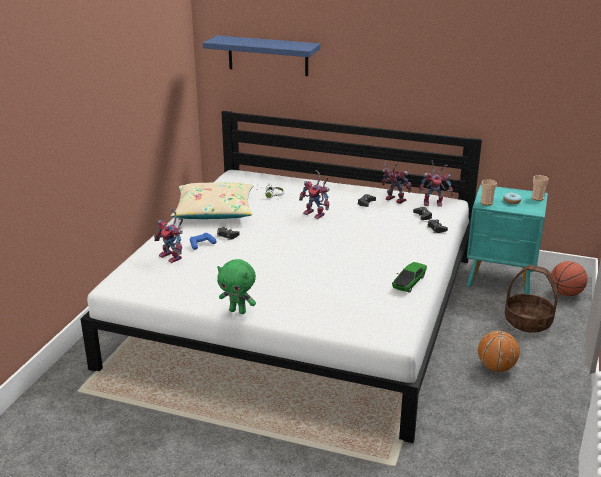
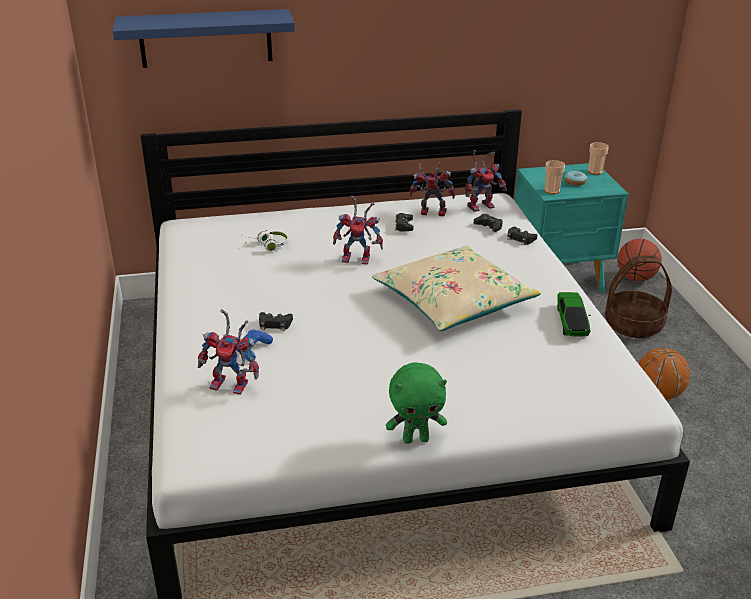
camera: 30 degrees left, 5 degrees up
(214, 211) = (214, 291): beige pillow -> beige pillow (453, 301)

